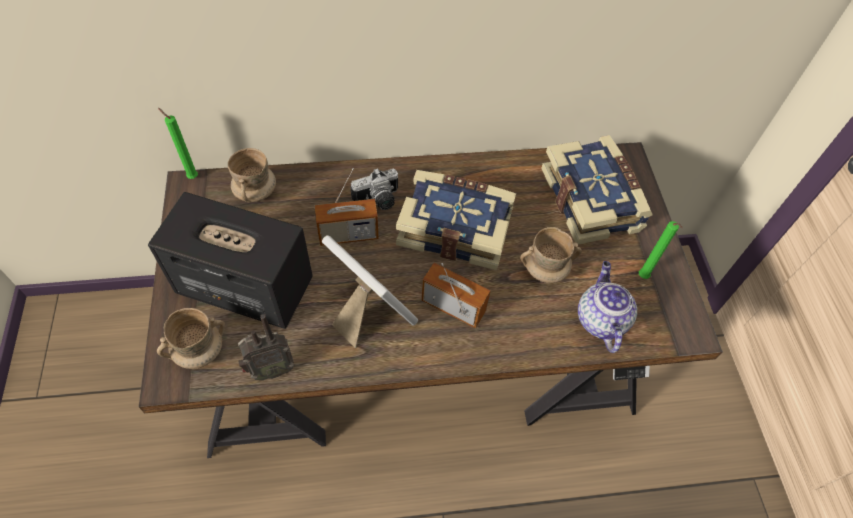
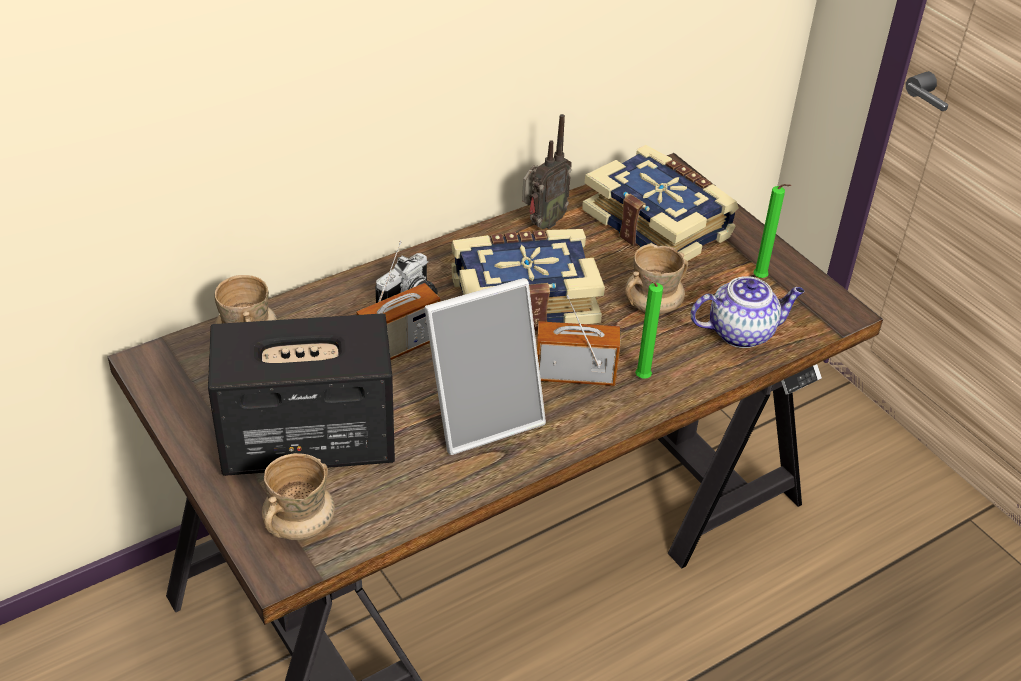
camera: 25 degrees left, 15 degrees down
(191, 176) = (147, 351): green candle -> green candle (639, 377)
(270, 369) = (403, 510): radio -> radio (542, 223)
(369, 314) = (483, 415): picture frame -> picture frame turned 135 degrees clockwise
(600, 319) = (742, 332): teapot -> teapot turned 105 degrees clockwise

